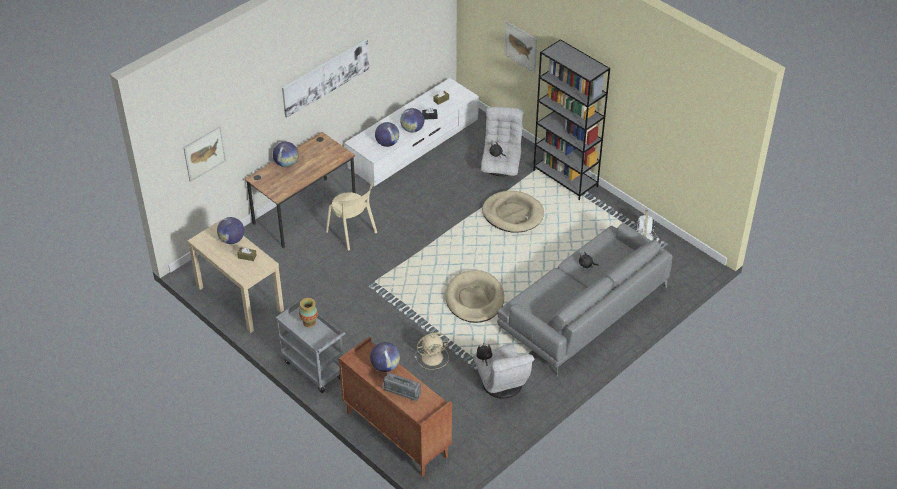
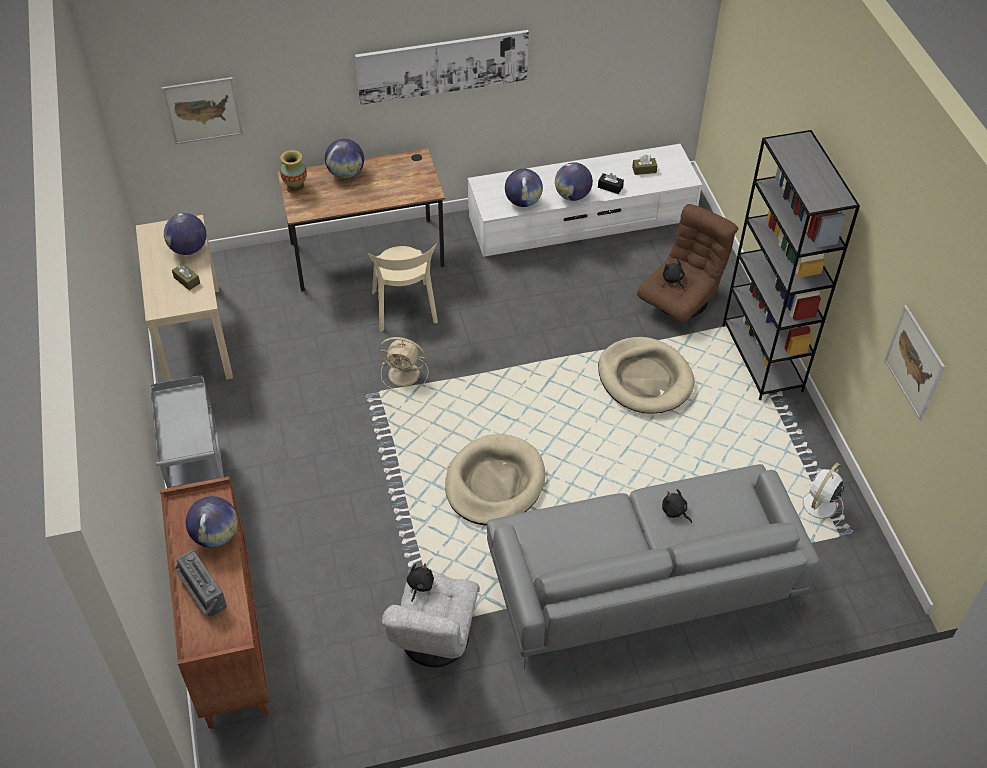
camera: 30 degrees right, 5 degrees up
(309, 322) = (192, 413): vase -> vase (295, 187)
(433, 357) = (370, 545): beige fan -> beige fan (405, 374)
(501, 165) = (681, 300): grey armchair -> brown armchair
(521, 46) = (767, 126): picture -> picture (914, 363)

